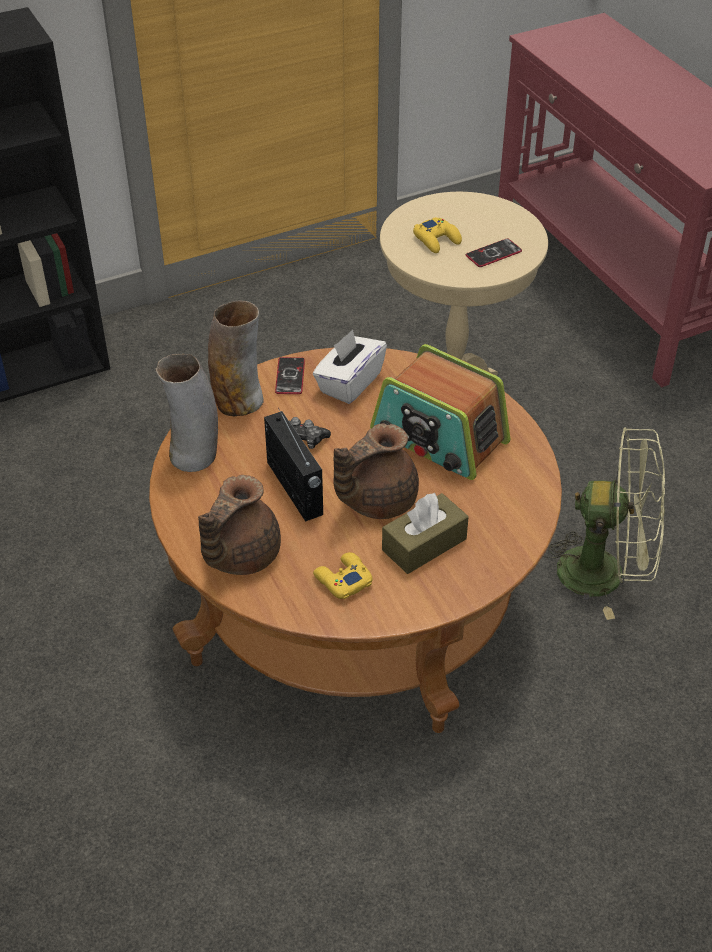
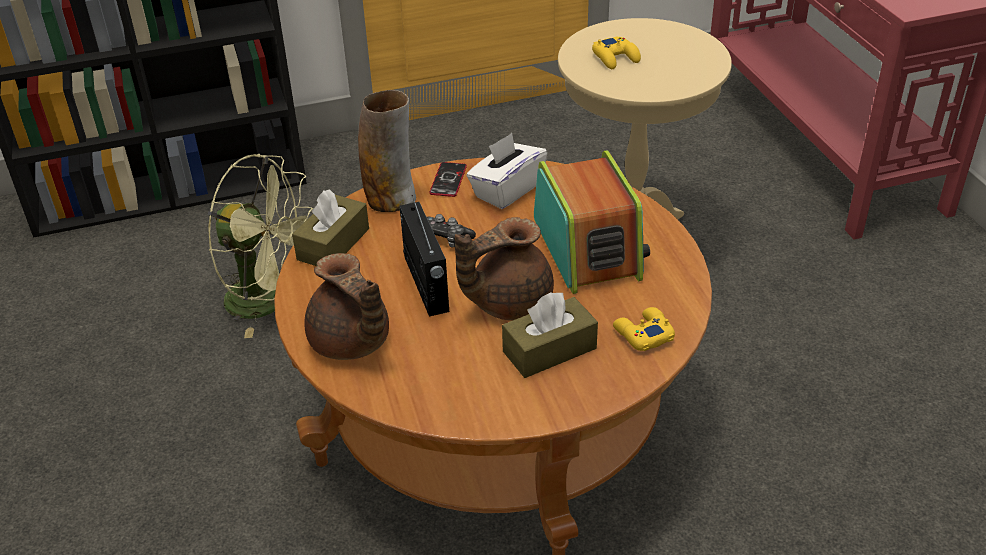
camera: 10 degrees right, 5 degrees down
(194, 454) = (333, 244): vase -> brown tissue box
(238, 555) = (351, 343): brown teapot -> brown teapot turned 75 degrees counterclockwise
(342, 580) = (453, 377): yellow game controller -> yellow game controller (643, 334)
(438, 438) = (588, 248): radio -> radio turned 150 degrees counterclockwise
(493, 254) = (671, 73): phone -> none
(605, 573) = (768, 416): green fan -> green fan (270, 301)

